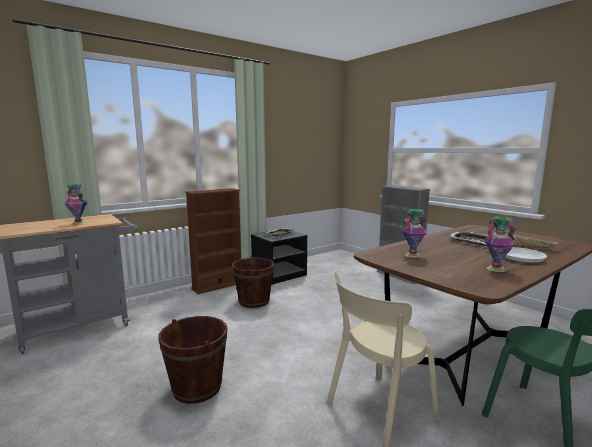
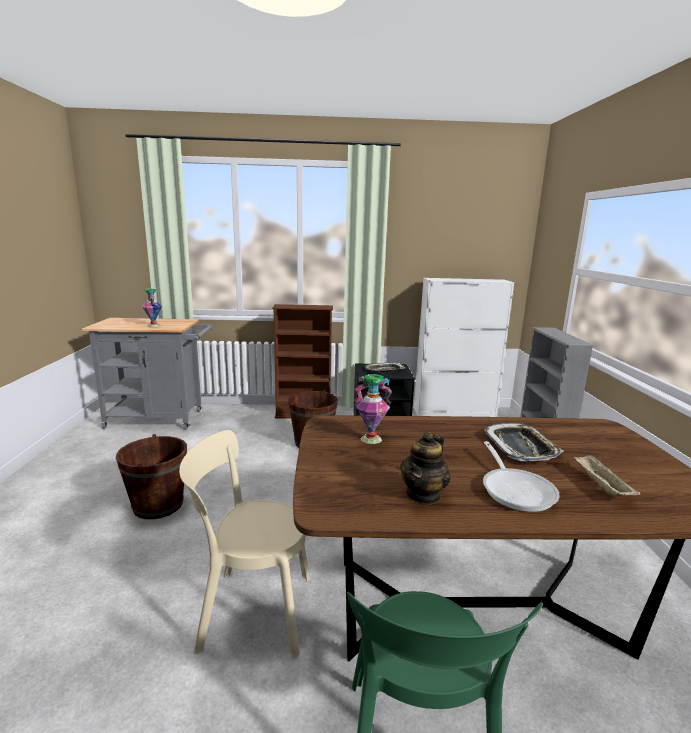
camera: 35 degrees right, 5 degrees up
(316, 259) = (454, 413): none -> white cabinet
(496, 269) = (423, 494): vase -> teapot

